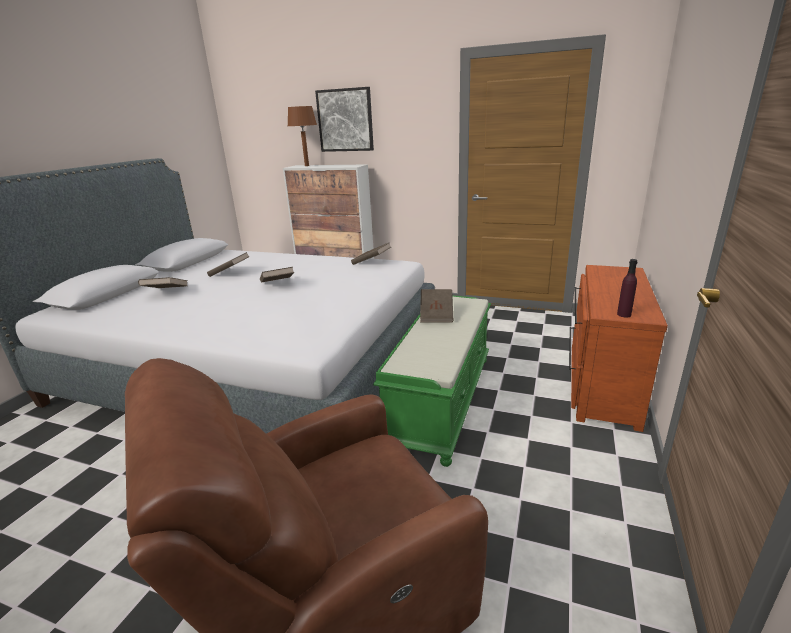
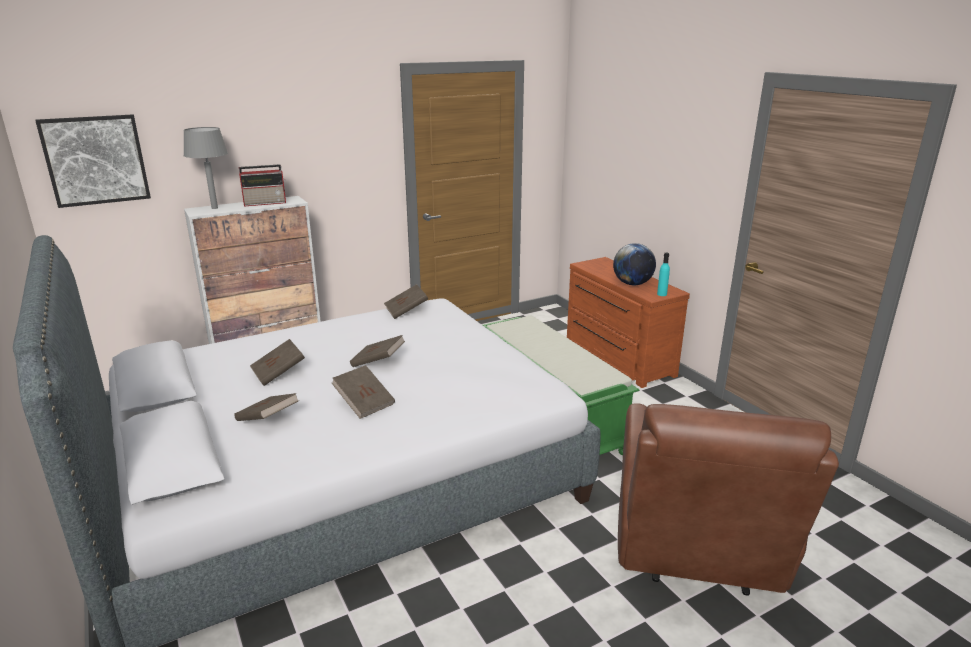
camera: 50 degrees left, 0 degrees up
(307, 165) = (215, 208): brown table lamp -> grey table lamp
(337, 165) = (266, 203): none -> radio
(345, 120) = (261, 143): picture -> picture (96, 160)
(436, 315) = (526, 341): brown book -> brown book (364, 403)
(611, 296) = (632, 284): none -> globe
(624, 314) = (662, 294): purple bottle -> turquoise bottle

